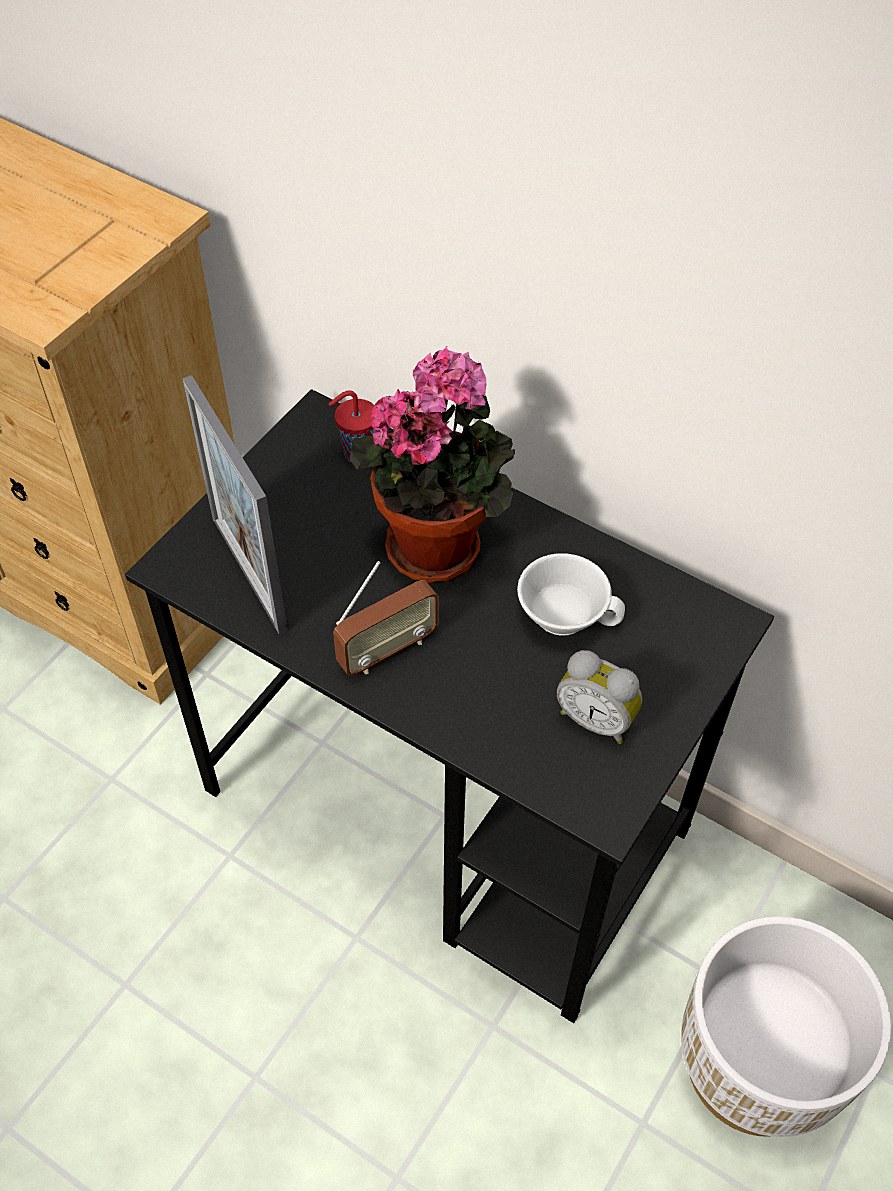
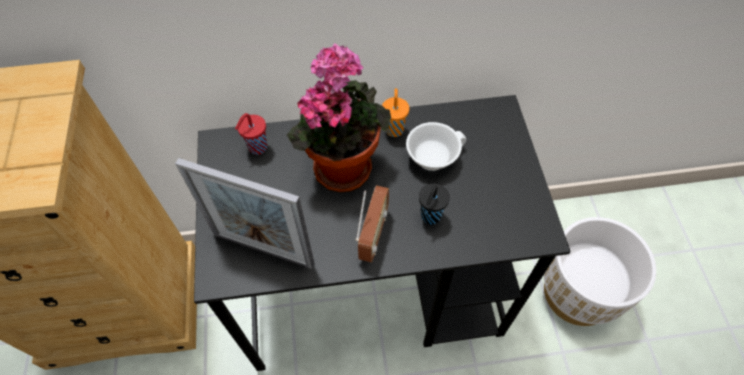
camera: 40 degrees left, 5 degrees up
(480, 681) = (430, 217): none -> black cup
(550, 545) = (394, 129): none -> orange cup
(596, 719) = (495, 195): alarm clock -> none

